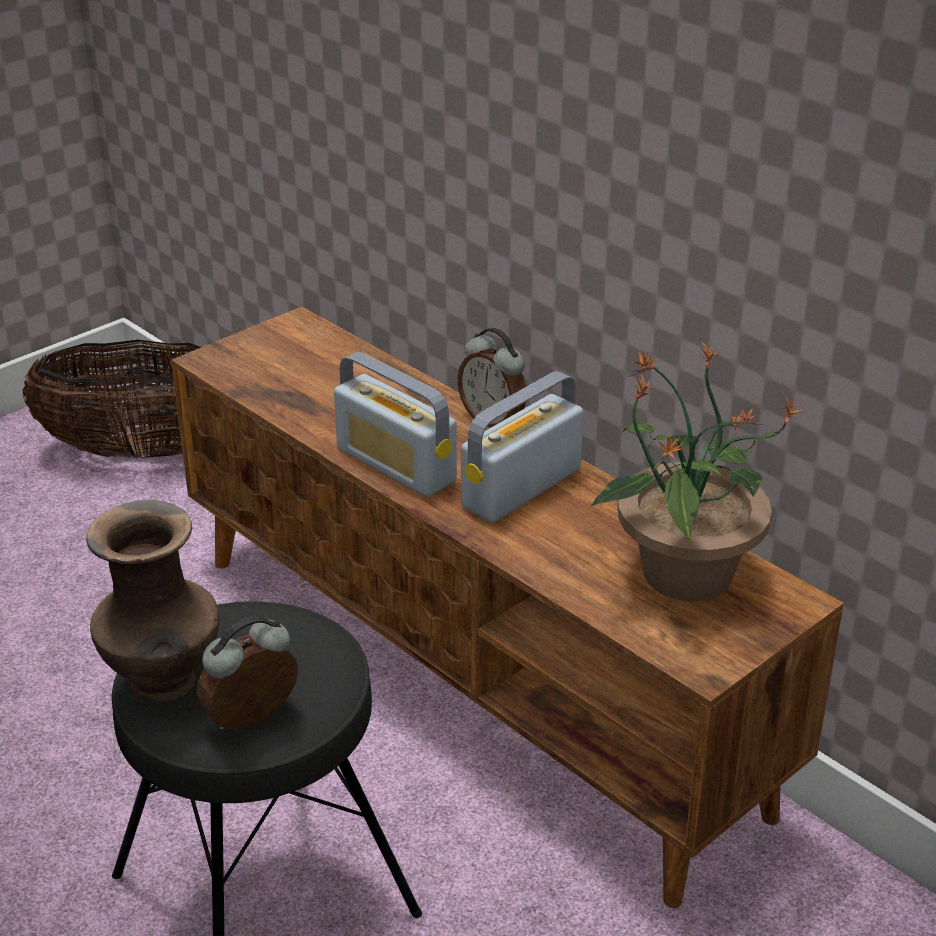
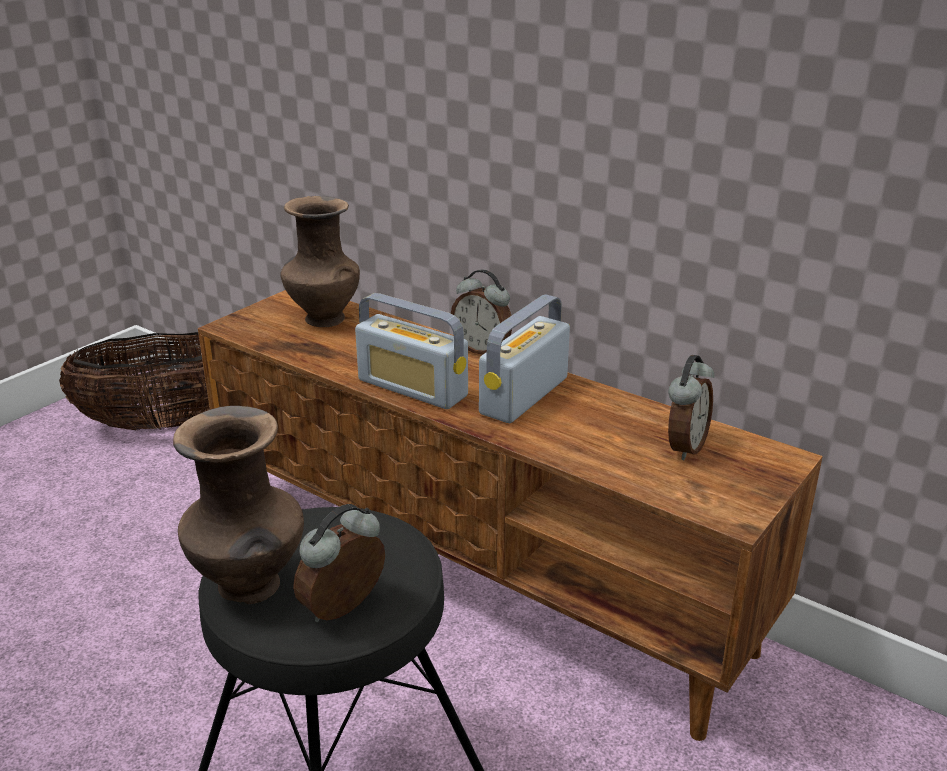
camera: 10 degrees left, 5 degrees down
(318, 360) = (323, 319): none -> brown vase
(684, 574) = (684, 447): potted plant -> alarm clock

